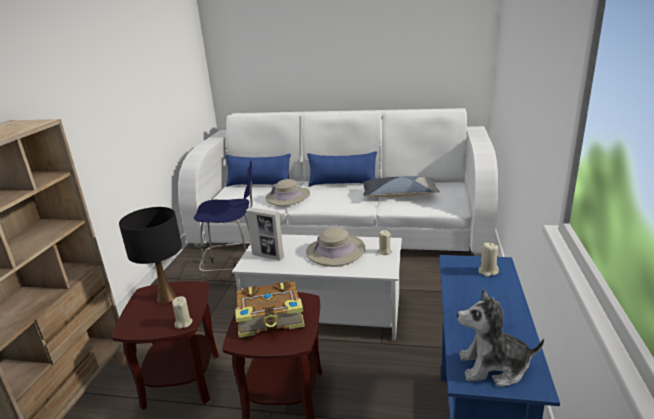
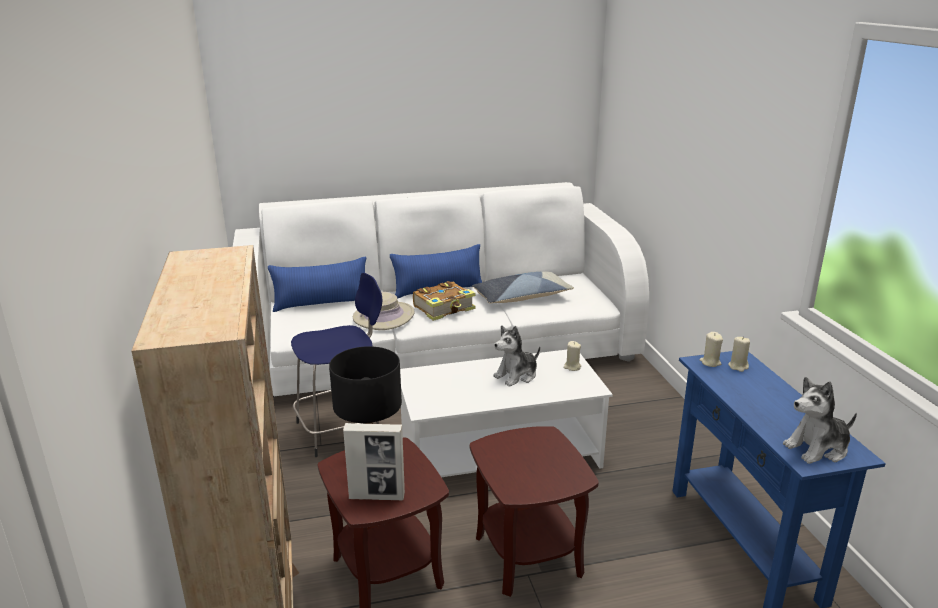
camera: 25 degrees left, 0 degrees up
(183, 323) = (427, 488): beige candle -> beige candle (710, 362)
(268, 256) = (439, 394): picture frame -> picture frame (377, 496)
(271, 318) = (526, 460): book -> book (444, 308)
(335, 251) = (516, 375): beige hat -> plush toy

